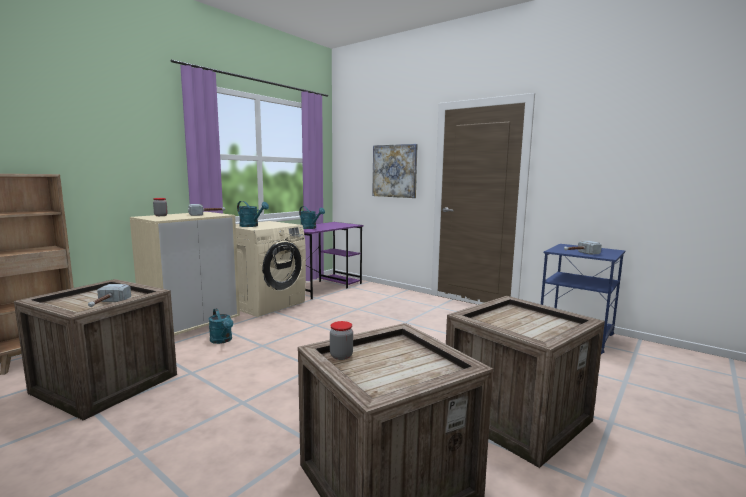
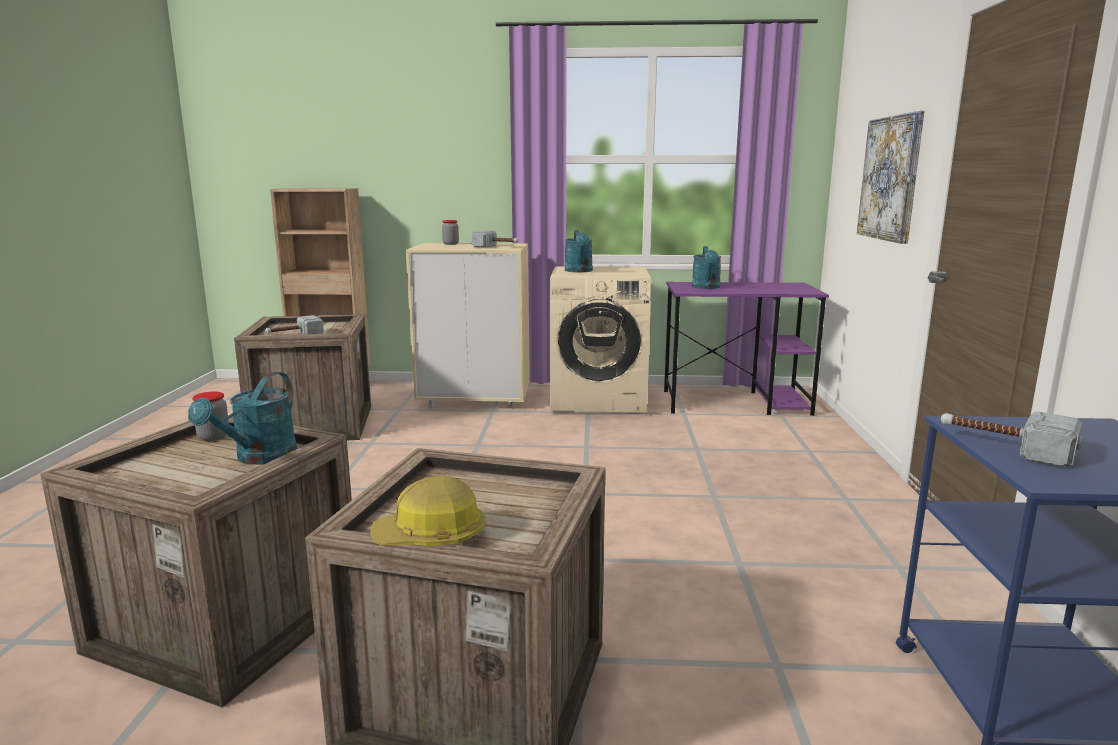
camera: 55 degrees right, 5 degrees up
(222, 340) = (461, 424): turquoise watering can -> turquoise watering can (259, 458)
(550, 333) = (431, 536): none -> hard hat

